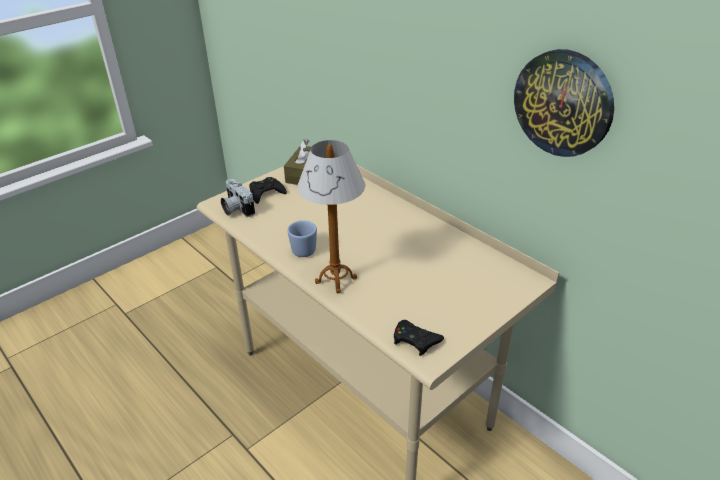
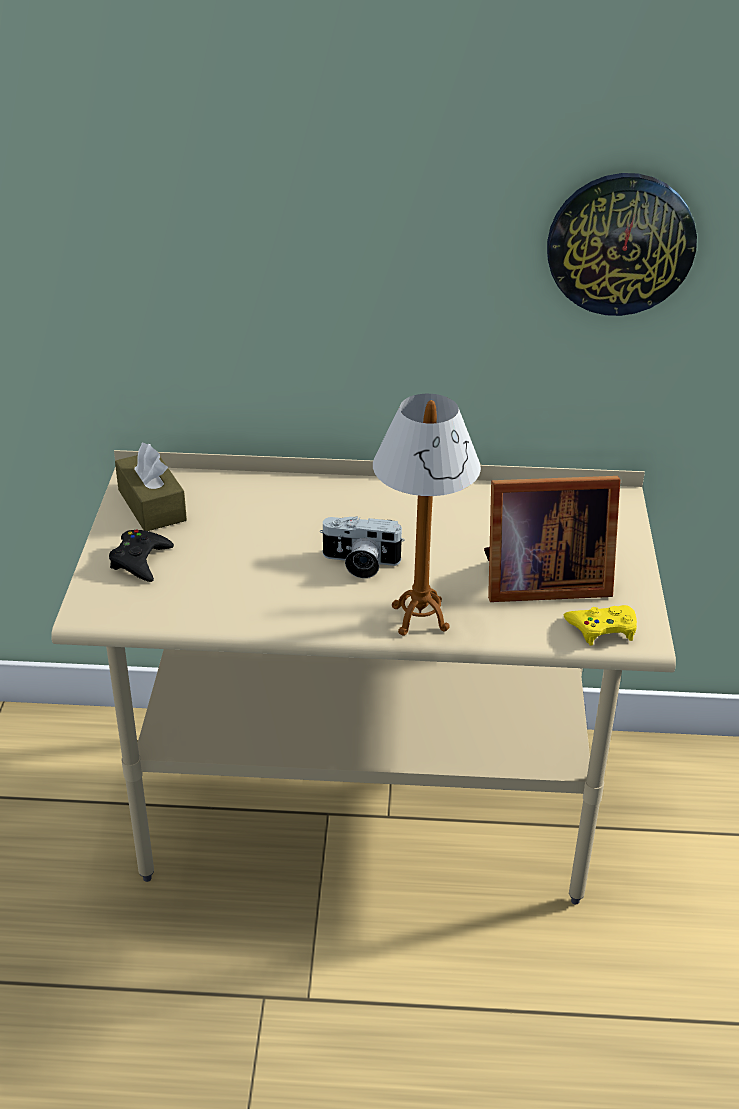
camera: 45 degrees left, 0 degrees up
(236, 209) = (131, 605): camera -> camera (360, 564)
(305, 248) = (319, 603): blue mug -> none
(415, 340) = (602, 628): black game controller -> yellow game controller
(419, 298) = (539, 582): none -> picture frame

